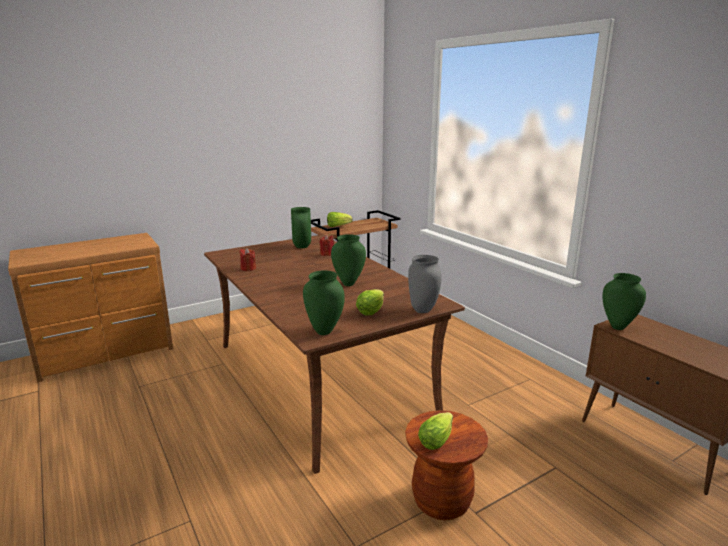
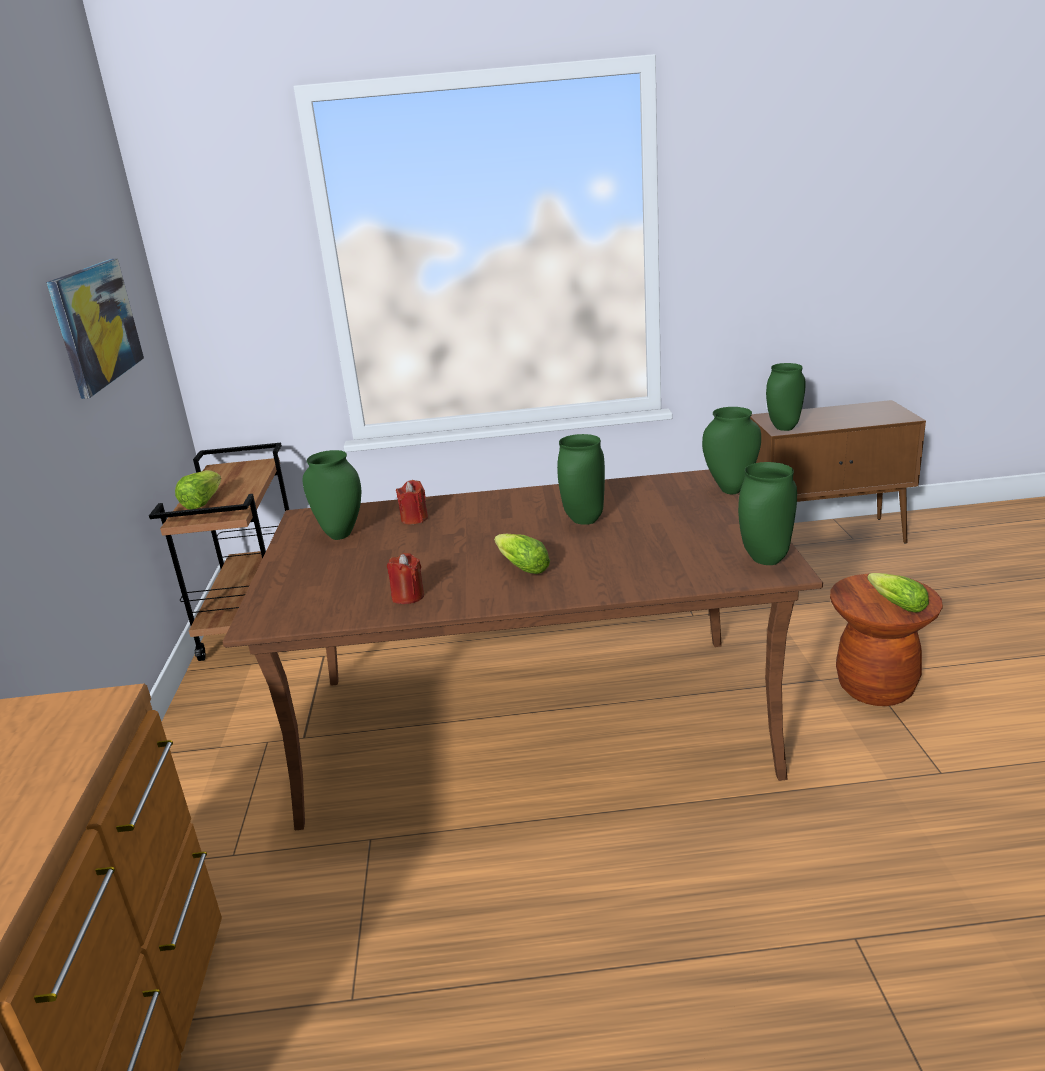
camera: 60 degrees left, 5 degrees up
(311, 137) = (96, 324): none -> picture
(372, 310) = (706, 519): lettuce -> lettuce (520, 567)
(422, 310) = (730, 490): grey vase -> green vase

